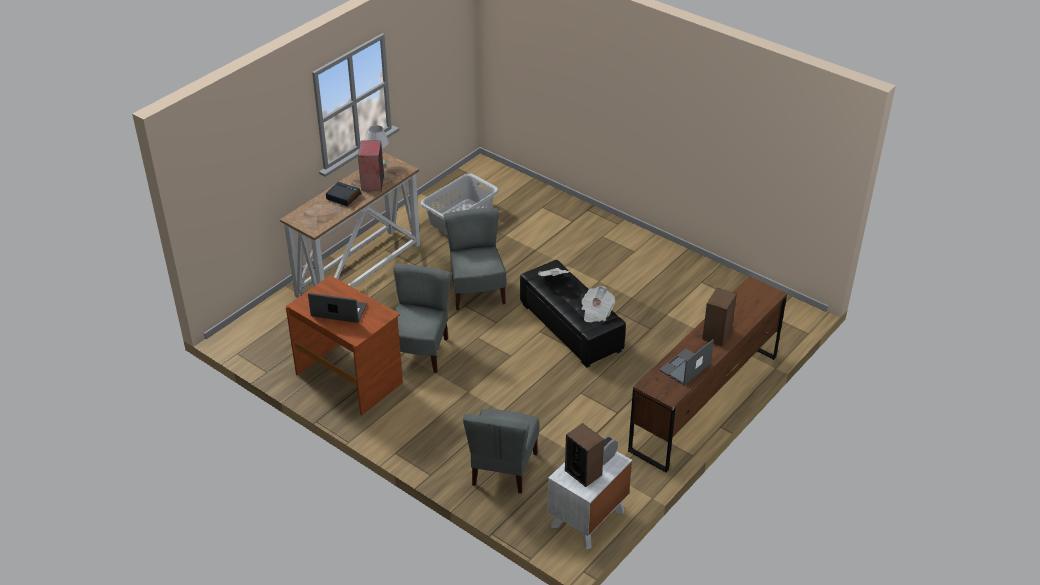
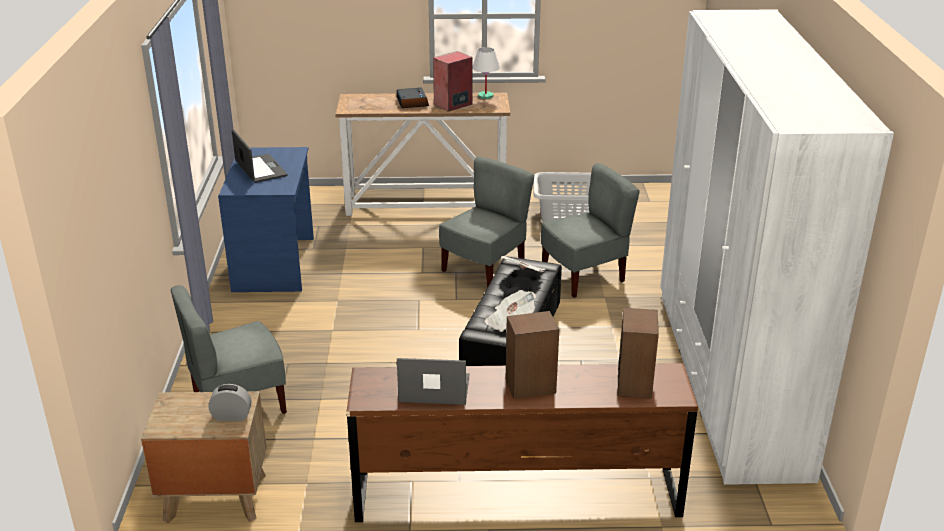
camera: 50 degrees right, 10 degrees down
(350, 378) = (275, 264): brown desk -> blue desk
(419, 351) = (356, 280): grey chair -> grey chair (584, 276)
(583, 472) = (189, 412): speaker -> speaker (634, 384)
(587, 519) = (214, 497): white nightstand -> brown nightstand
(692, 274) = (727, 380): none -> white wardrobe

